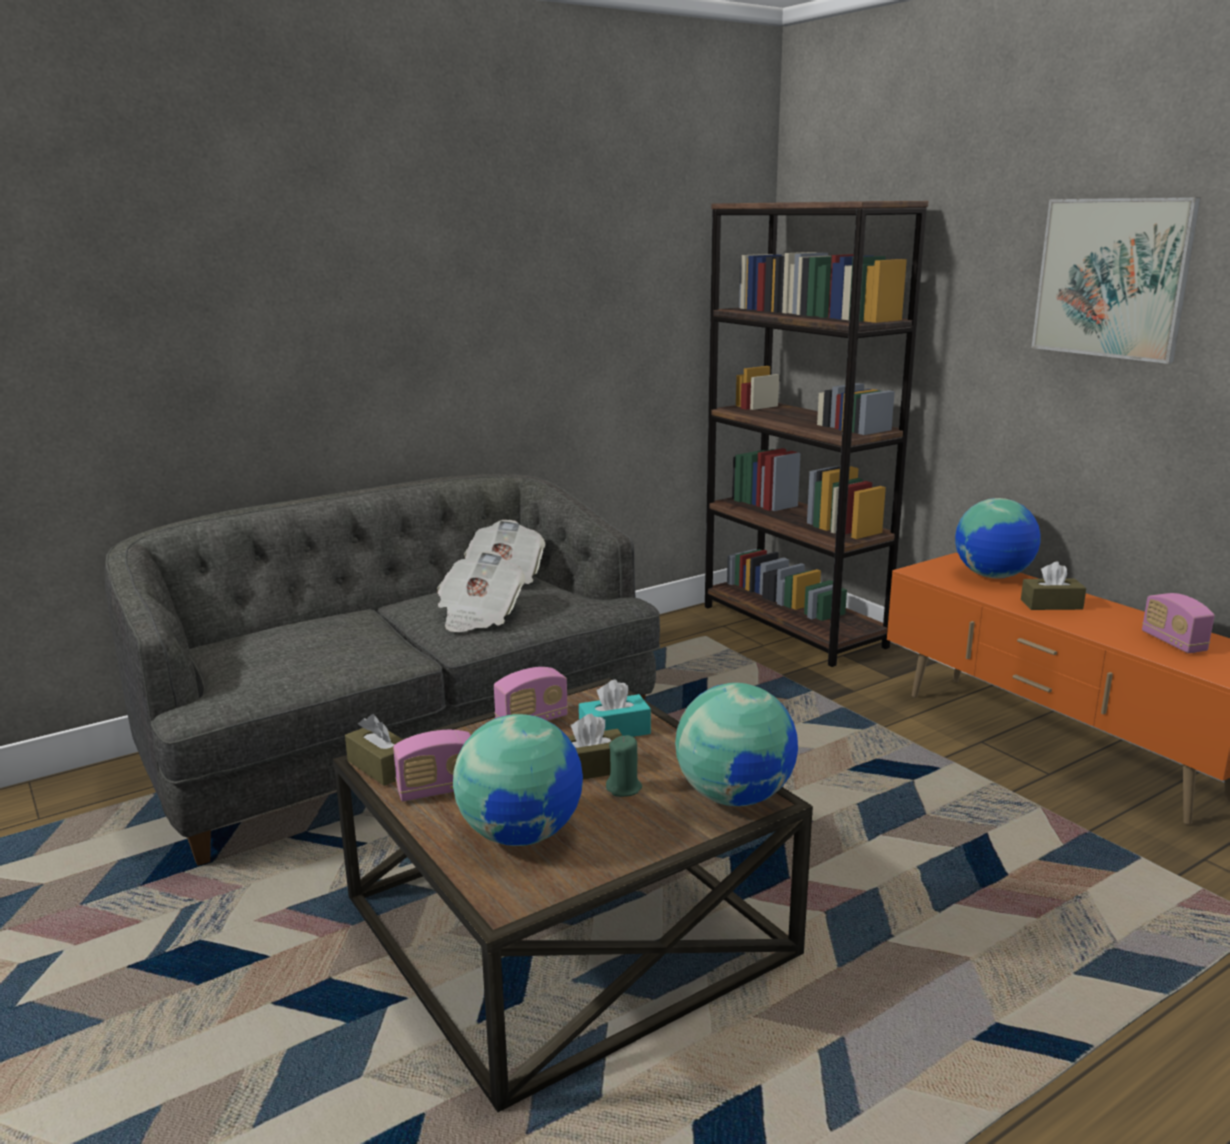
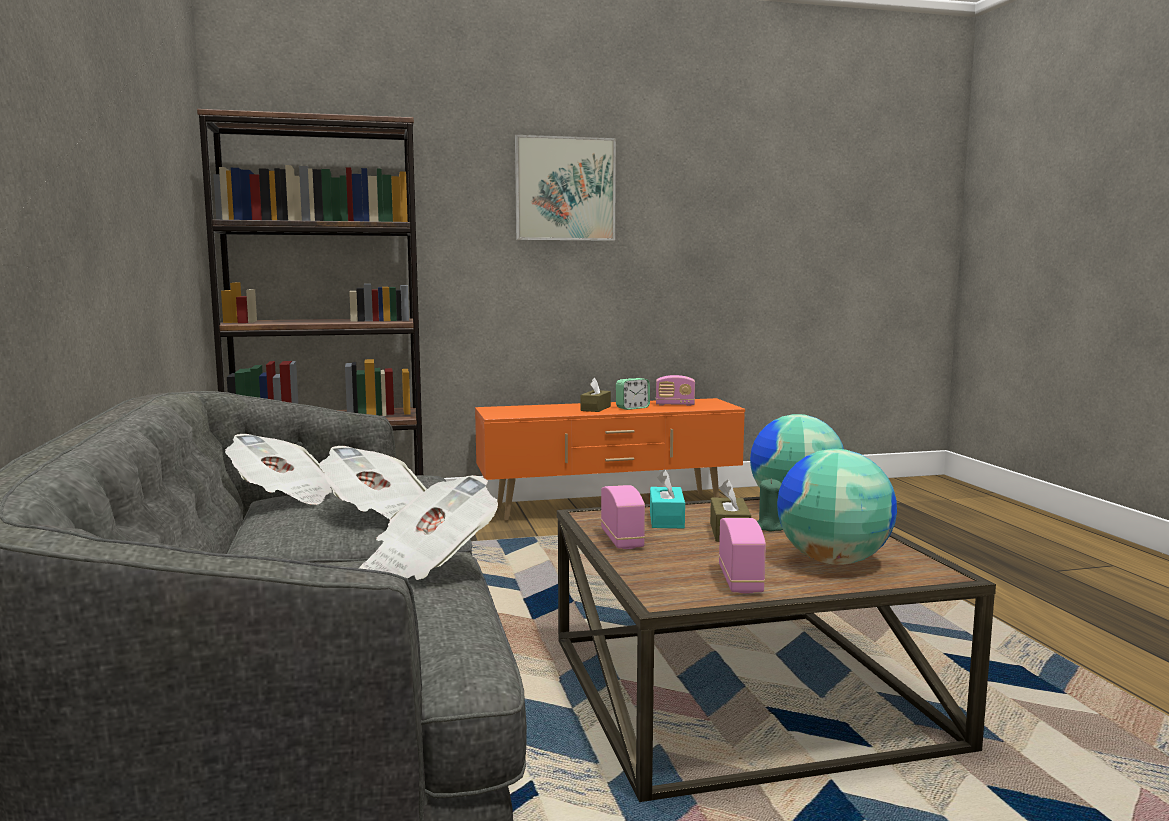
camera: 70 degrees left, 10 degrees down
(364, 656) = (428, 563): none -> newspaper
(381, 767) = (678, 597): brown tissue box -> none
(993, 576) = (532, 408): globe -> none
(1096, 622) = (632, 408): none -> alarm clock

